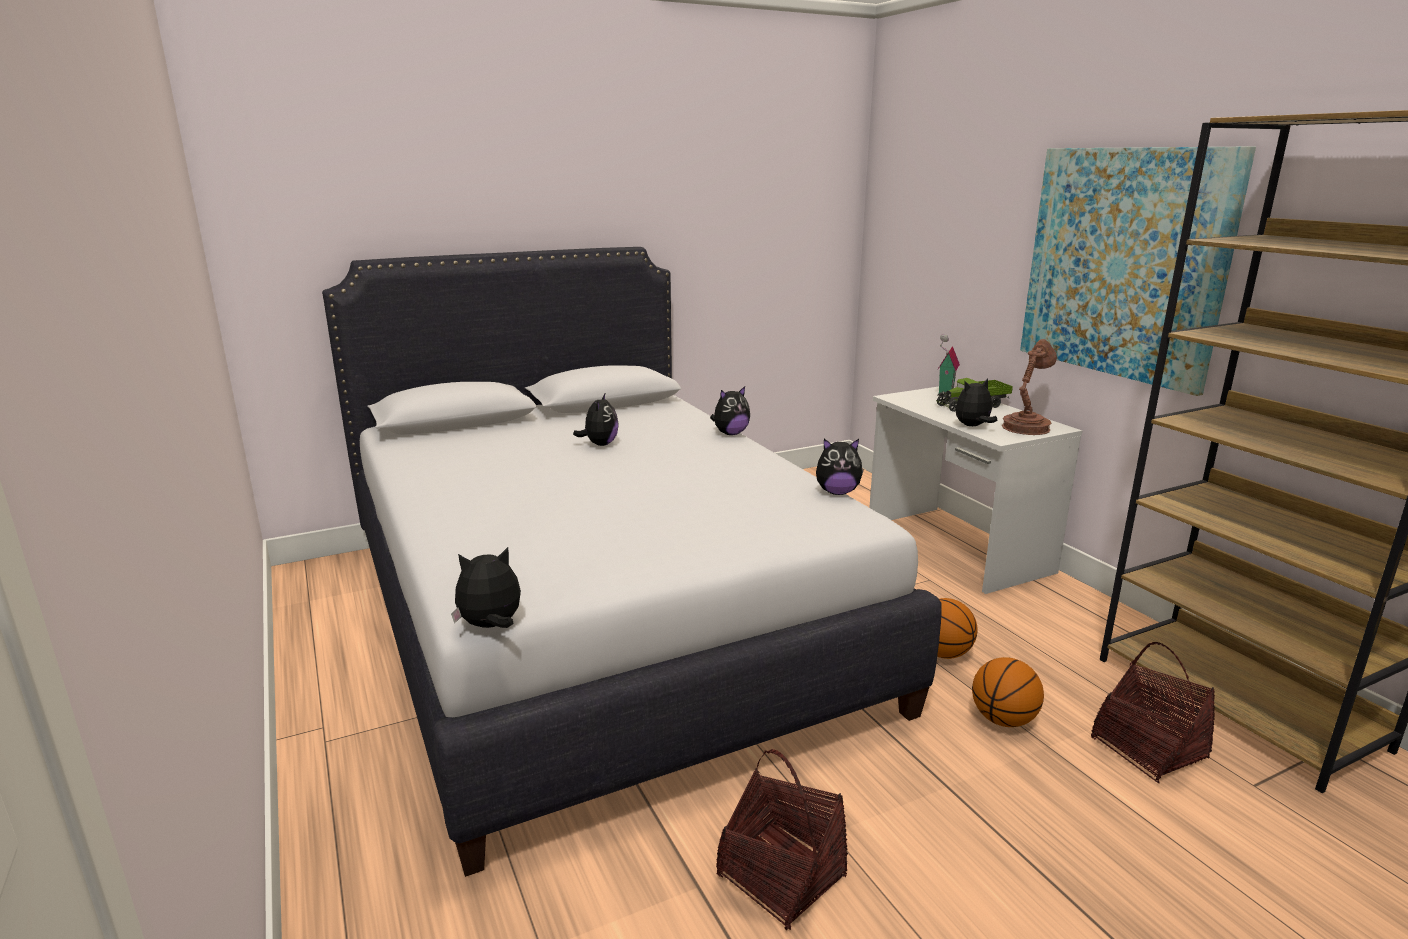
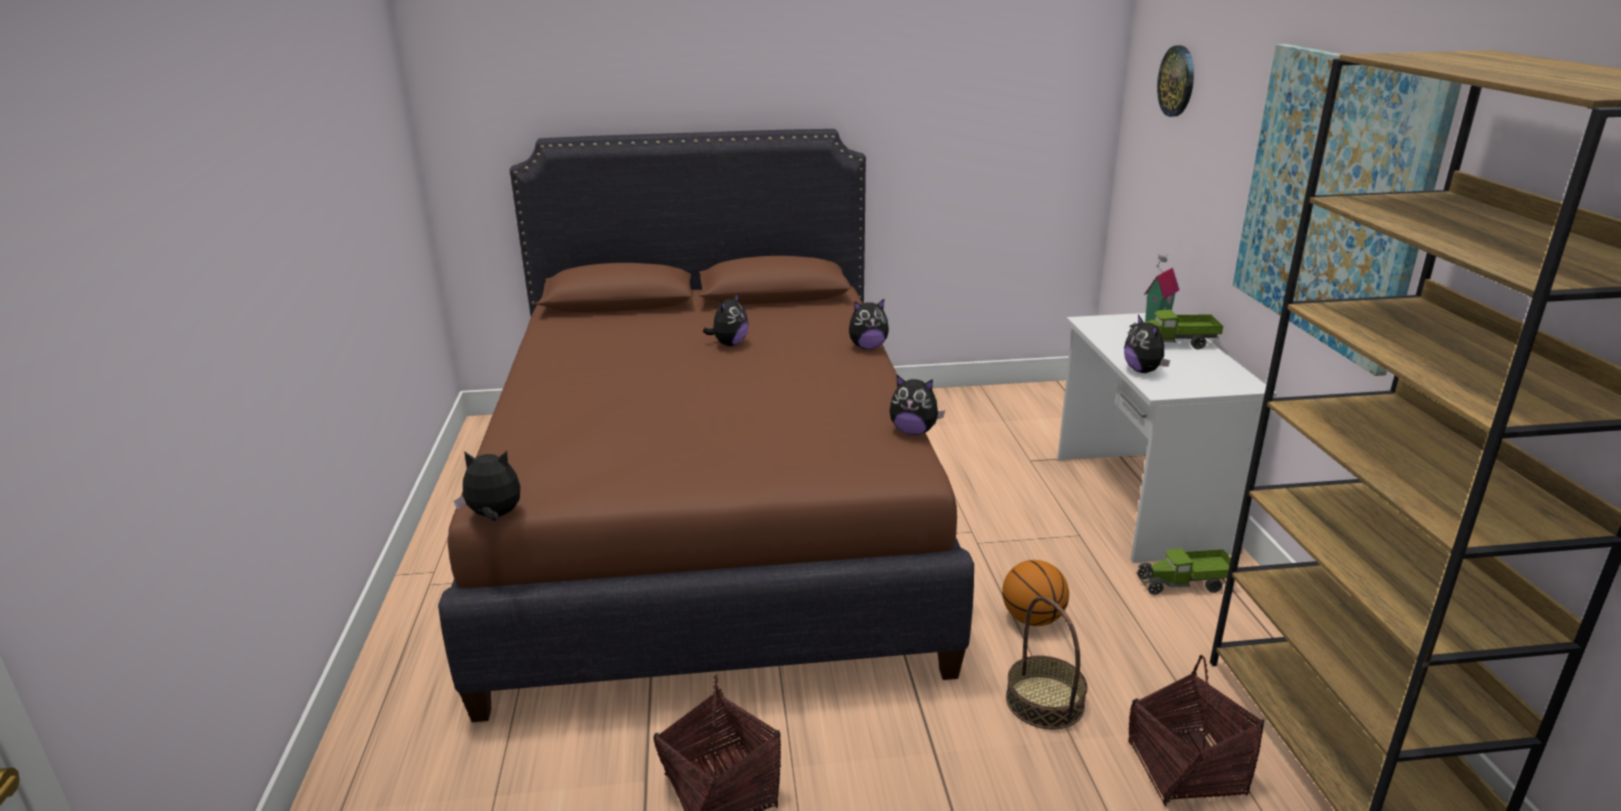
camera: 20 degrees right, 5 degrees up
(598, 620) = (710, 518): white bed -> brown bed
(929, 195) = (1177, 81): none -> wall clock
(973, 426) = (1143, 371): plush toy -> plush toy turned 105 degrees counterclockwise
(1003, 720) = (1045, 702): basketball -> basket
(1026, 427) = (1209, 379): brown table lamp -> none
(1036, 603) = (1185, 583): none -> toy truck

